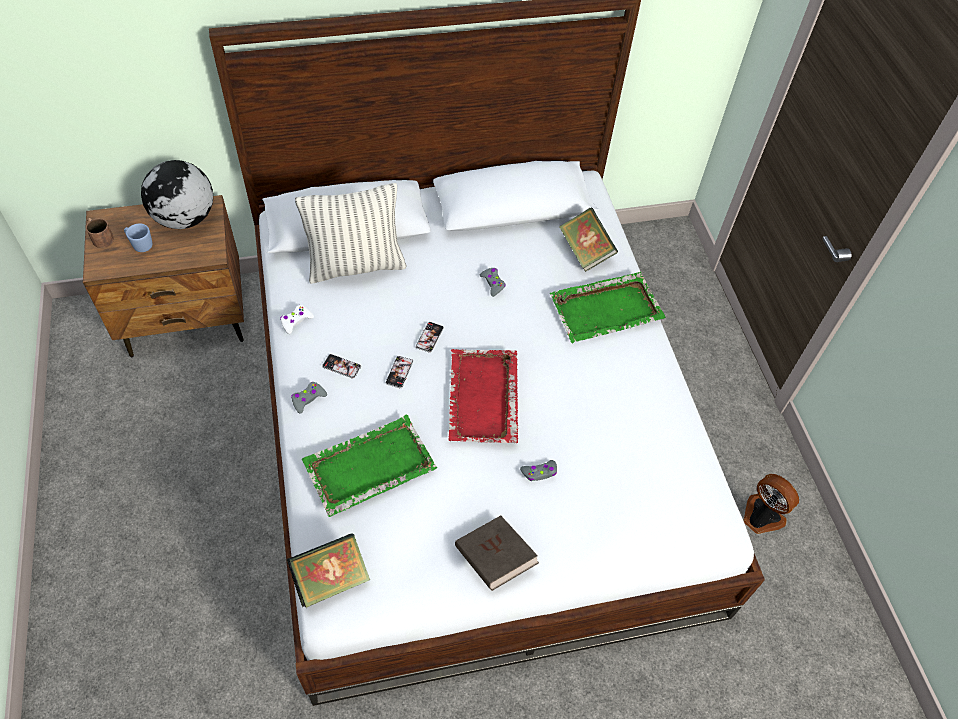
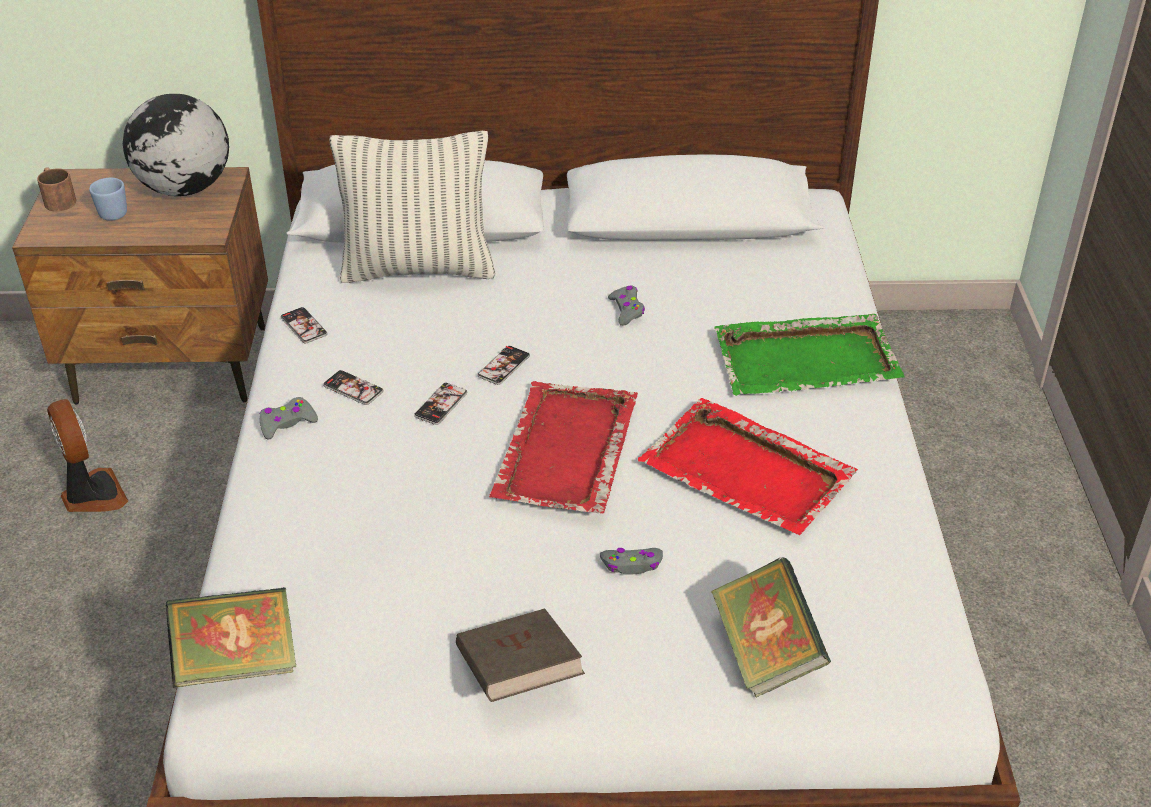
camera: 15 degrees right, 15 degrees down
(296, 321) = (304, 326): white game controller -> phone
(368, 467) = (349, 519): green tray -> none
(585, 251) = (790, 283): book -> book (766, 652)
(590, 397) = (748, 472): none -> red tray
(760, 517) = (1064, 761): fan -> fan (92, 495)

